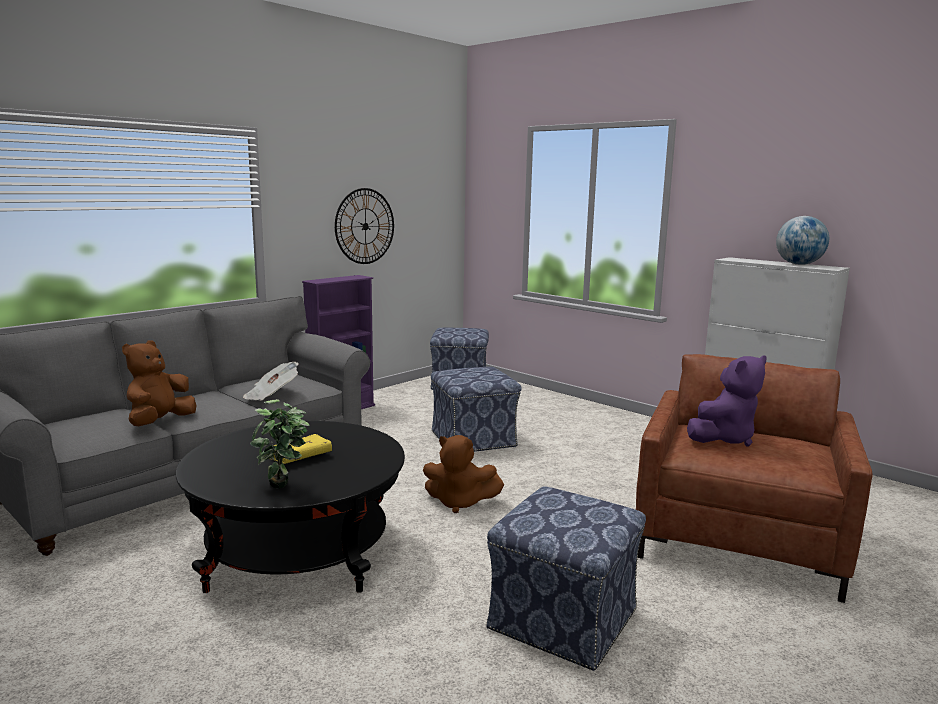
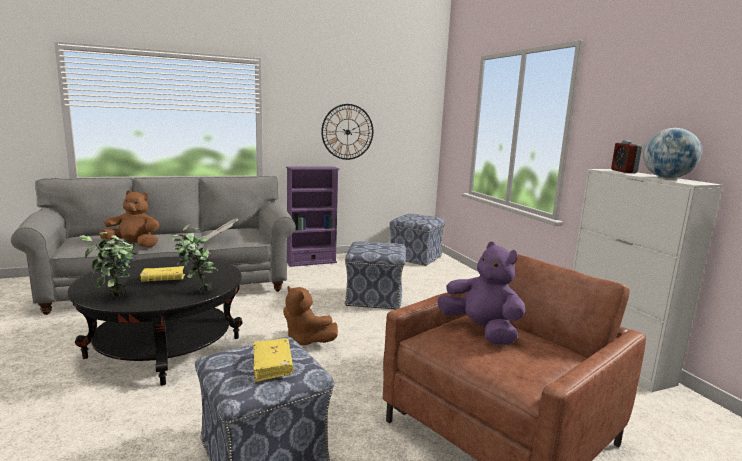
camera: 25 degrees right, 0 degrees up
(160, 422) = (134, 245): brown plush toy -> brown plush toy turned 45 degrees clockwise
(370, 462) = (196, 291): none -> potted plant
(585, 515) = (272, 366): none -> yellow book
(724, 438) = (481, 331): purple plush toy -> purple plush toy turned 120 degrees counterclockwise
(748, 260) = (623, 171): none -> alarm clock

